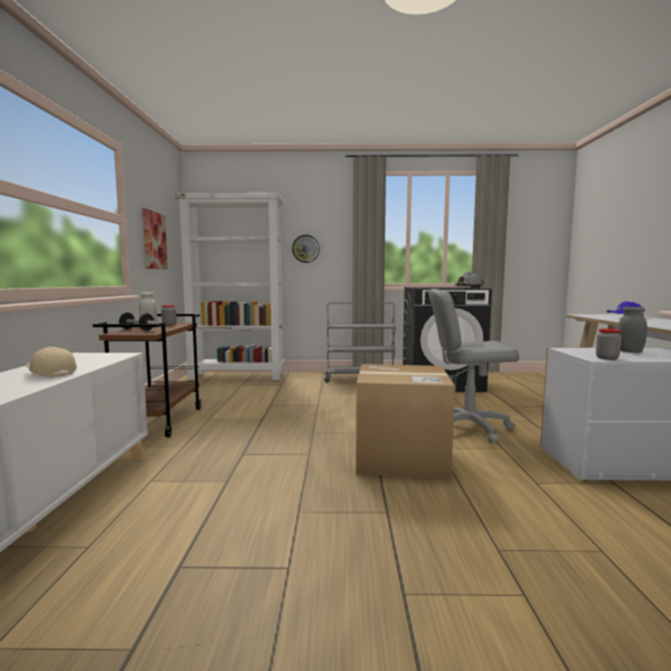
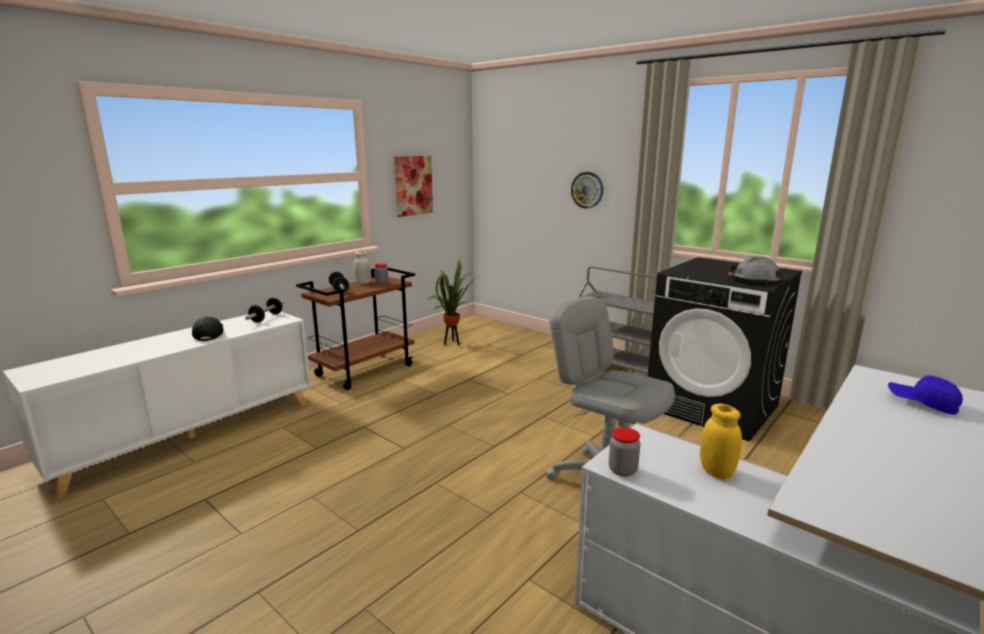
camera: 40 degrees right, 10 degrees up
(50, 373) = (209, 335): beige cap -> black cap
(90, 356) = (266, 318): none -> dumbbell
(209, 389) = (452, 343): none -> potted plant
(238, 376) = (503, 331): white bookcase -> none
(401, 456) = (467, 485): cardboard box -> none
(630, 351) = (716, 472): grey jar -> yellow jar

